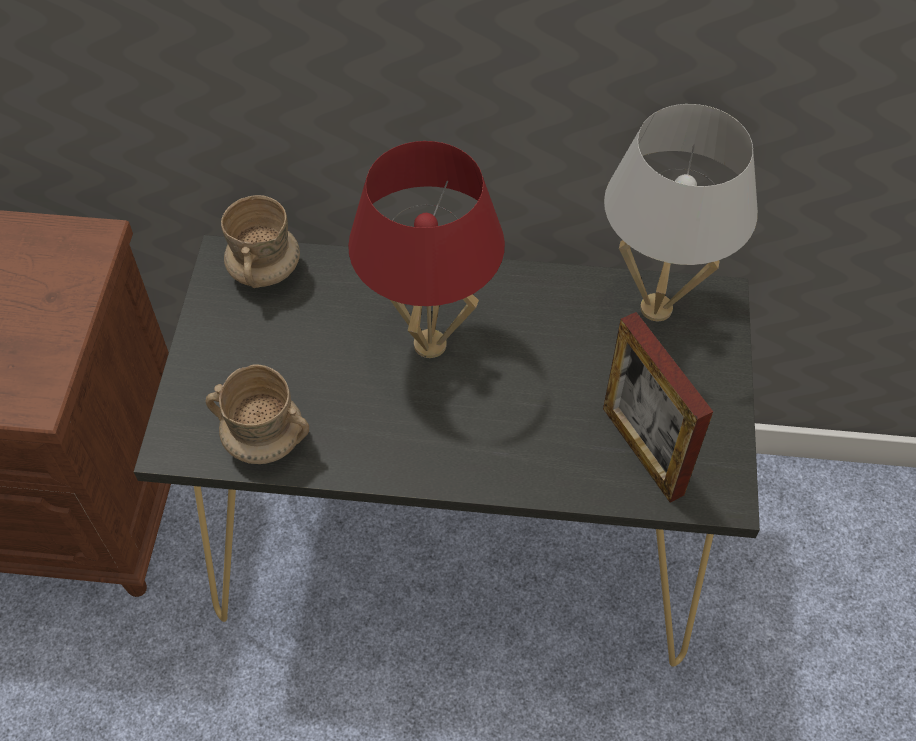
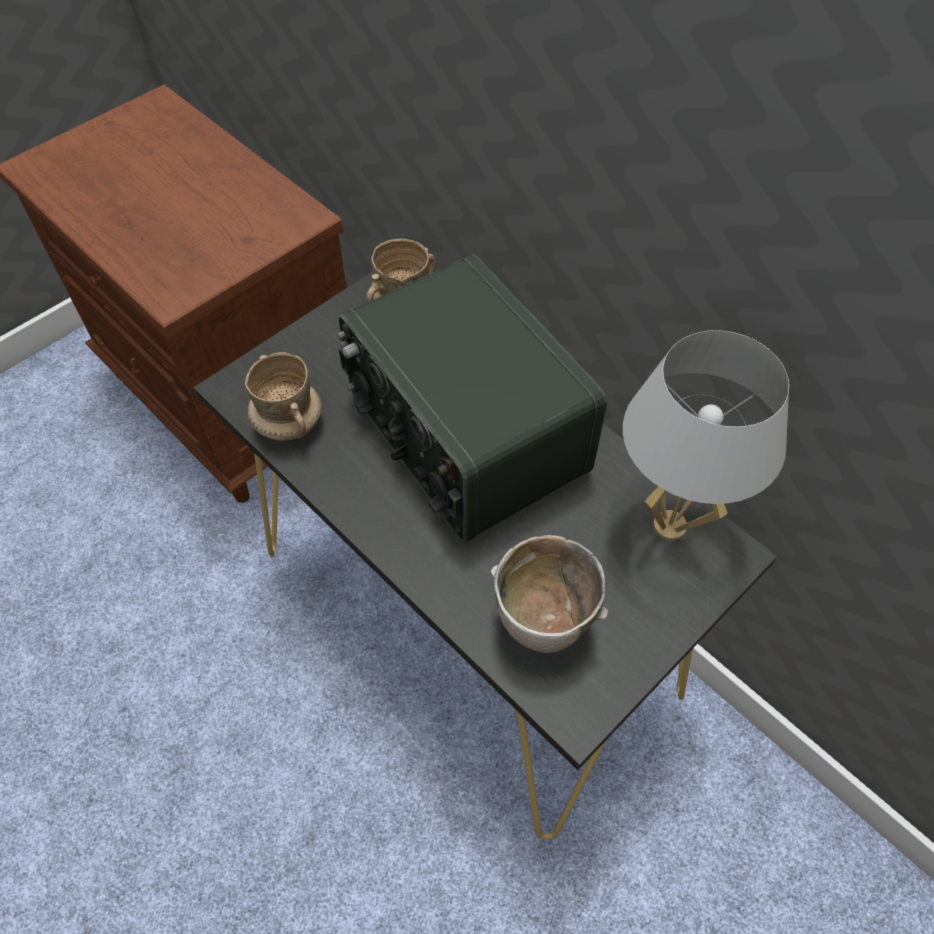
camera: 40 degrees right, 0 degrees up
(429, 345) = (464, 434): red table lamp -> radio
(642, 451) = (545, 628): picture frame -> bowl

